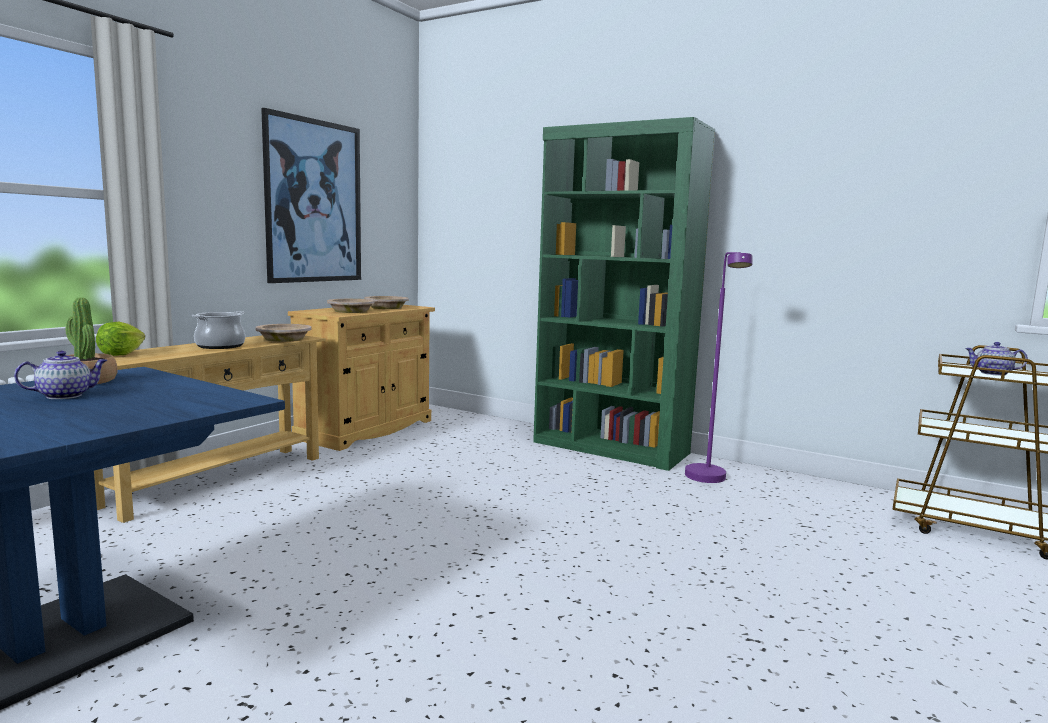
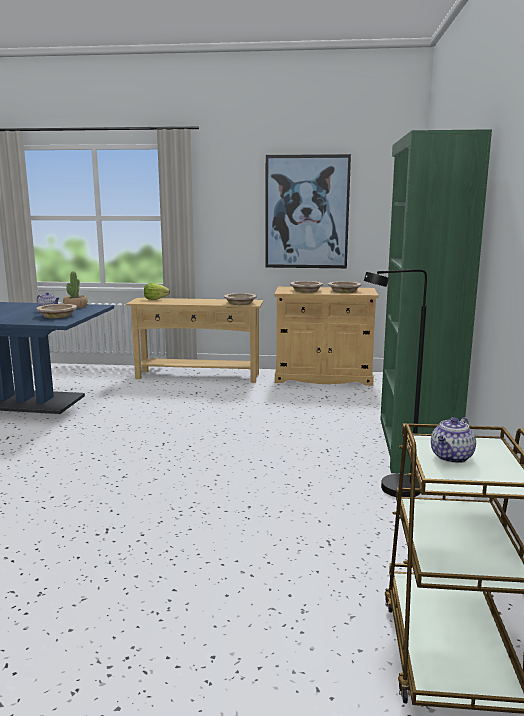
camera: 65 degrees right, 5 degrees up
(156, 396) = (57, 315): none -> beige bowl
(220, 346) = (199, 302): cooking pot -> none
(709, 480) = (392, 491): purple floor lamp -> black floor lamp
(992, 373) = (451, 457): teapot -> teapot turned 135 degrees counterclockwise

